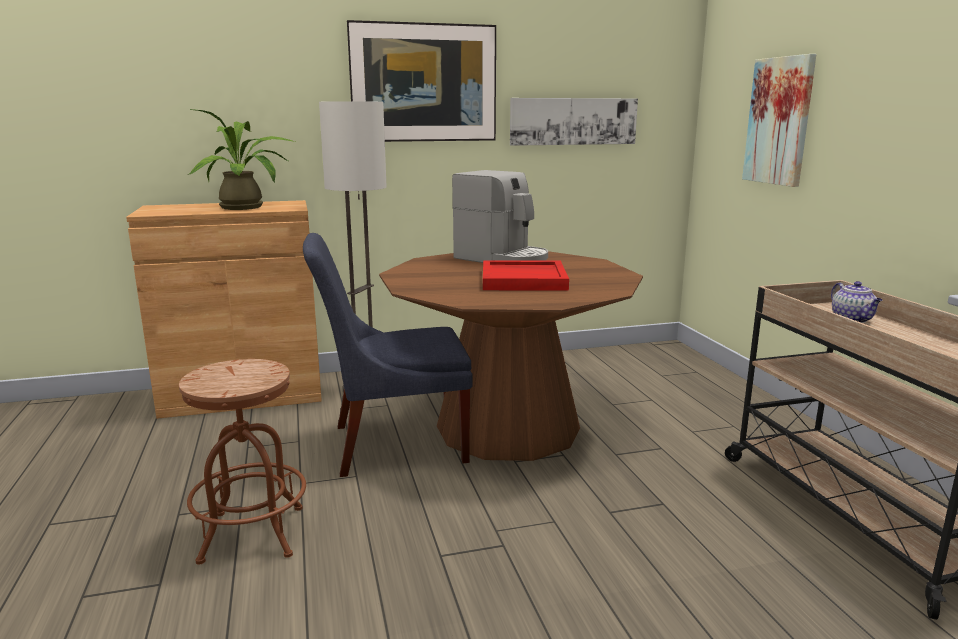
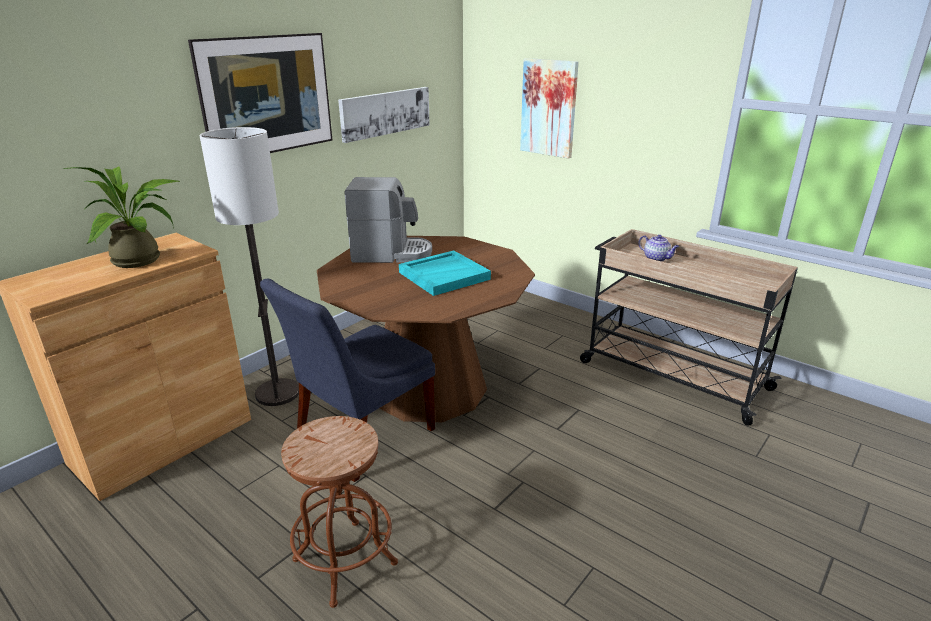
camera: 35 degrees left, 10 degrees up
(524, 280) = (444, 275): red tray -> turquoise tray

